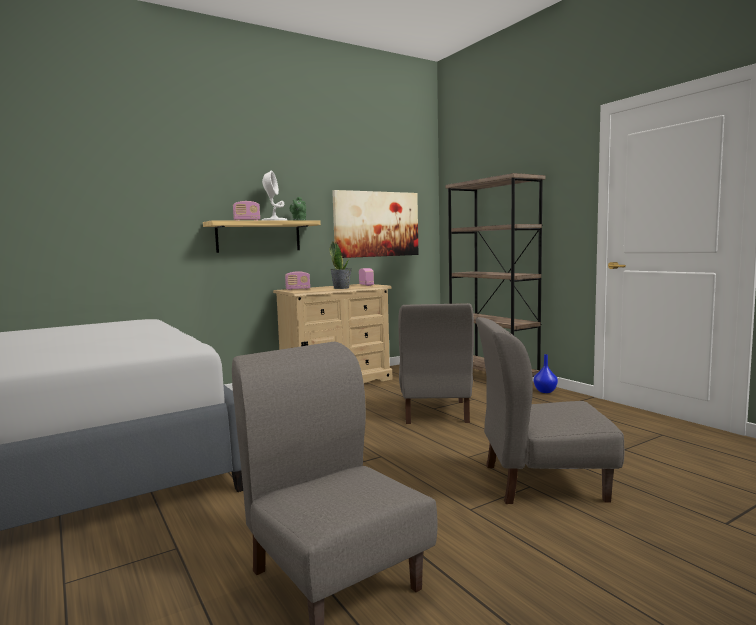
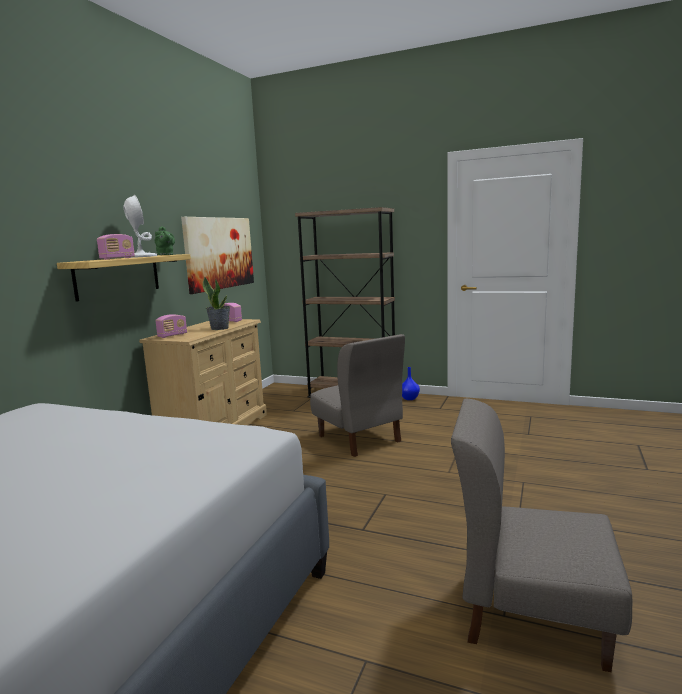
camera: 35 degrees left, 5 degrees up
(542, 482) = (524, 475): grey chair -> none

